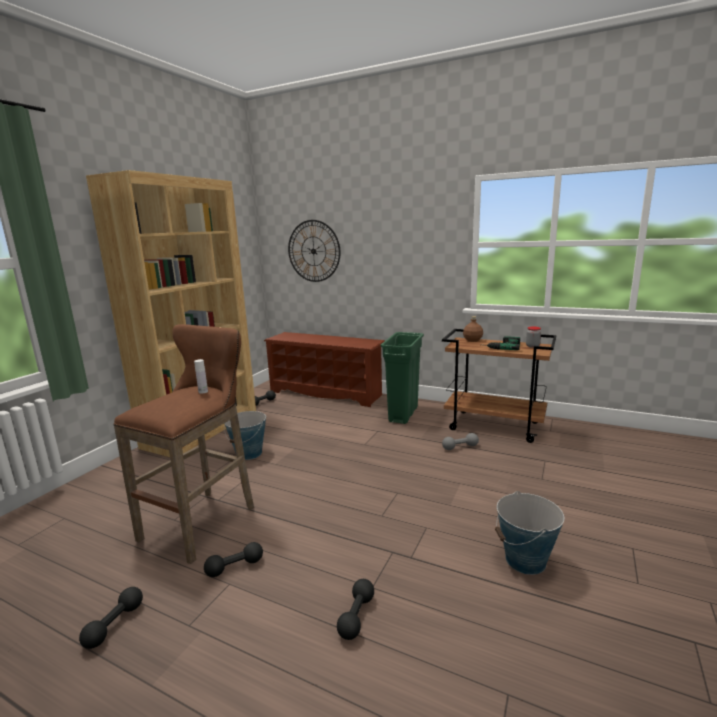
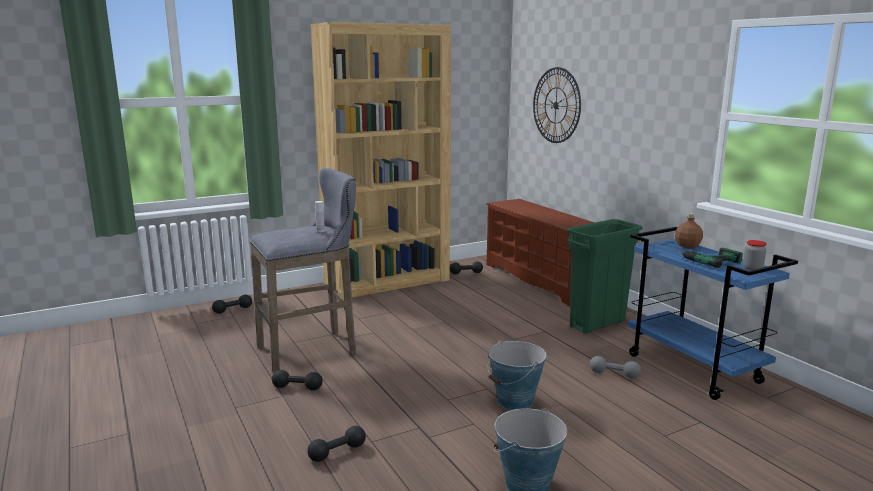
camera: 35 degrees right, 0 degrees up
(114, 625) = (199, 388): black dumbbell -> black dumbbell (233, 310)
(203, 520) = (312, 350): brown stool -> grey stool
(249, 453) = (401, 313): bucket -> bucket (515, 401)
(495, 426) = (695, 369): brown cart -> blue cart

